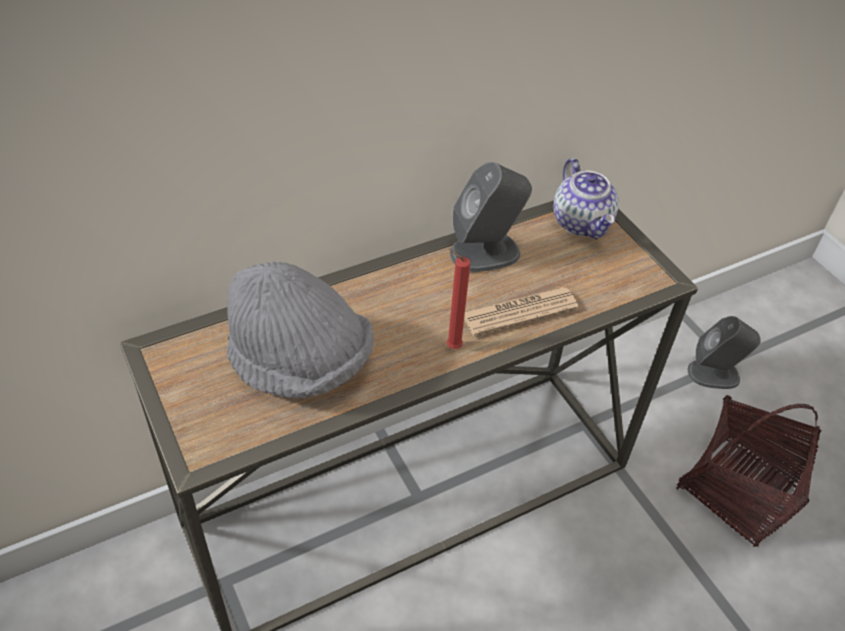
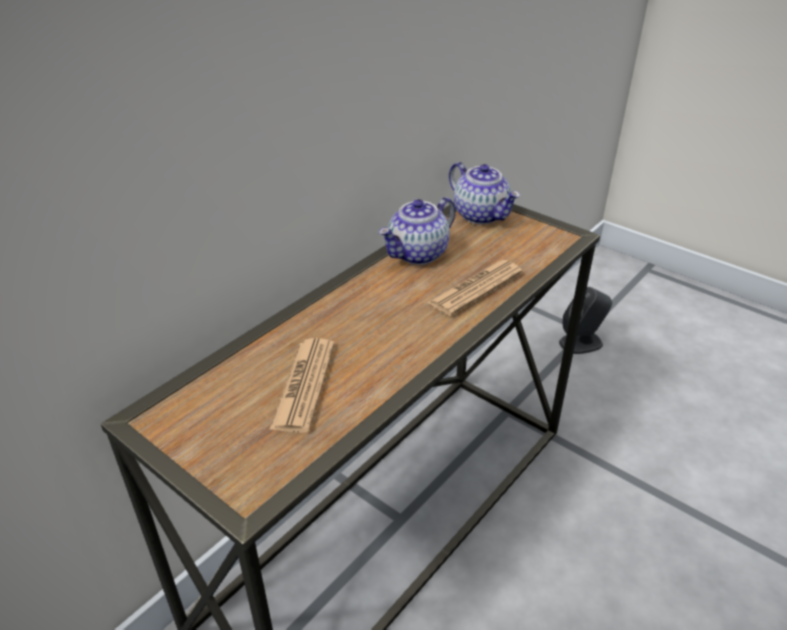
camera: 20 degrees left, 10 degrees down
(300, 363) = (304, 385): grey hat -> newspaper
(451, 346) = (435, 330): red candle -> none
(486, 252) = (418, 254): grey speaker -> teapot
(739, 491) = (649, 421): basket -> none

